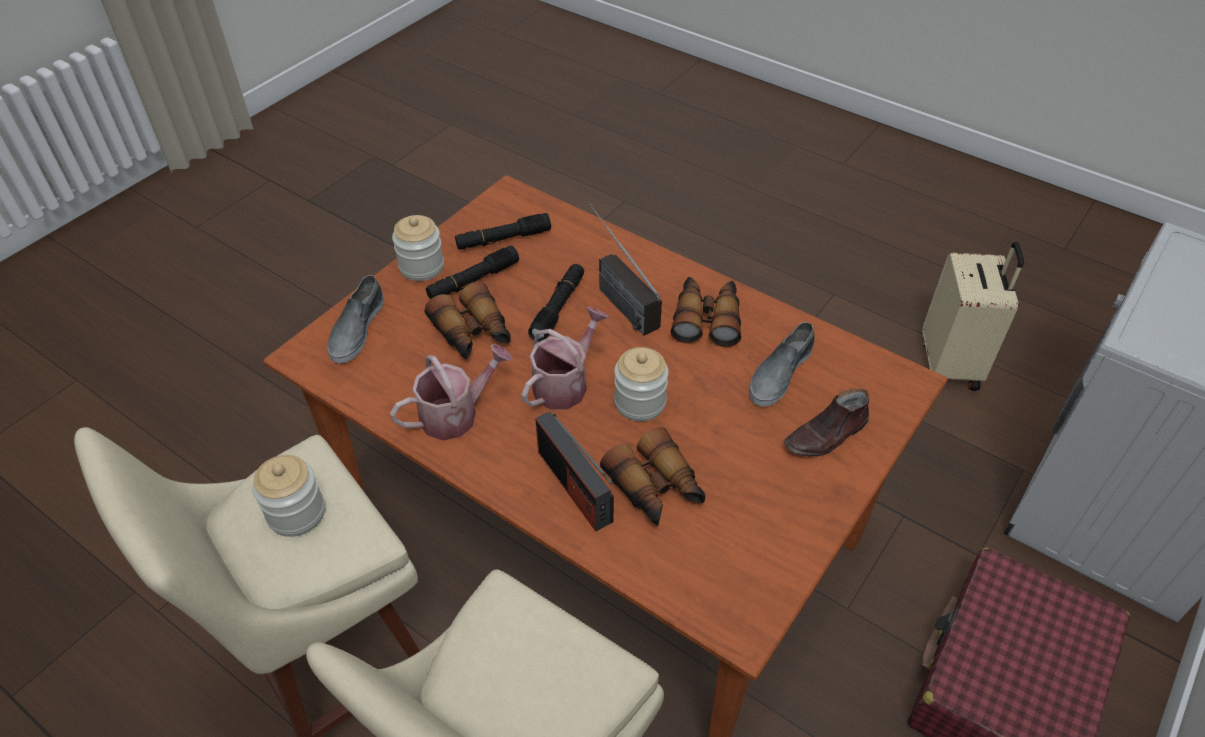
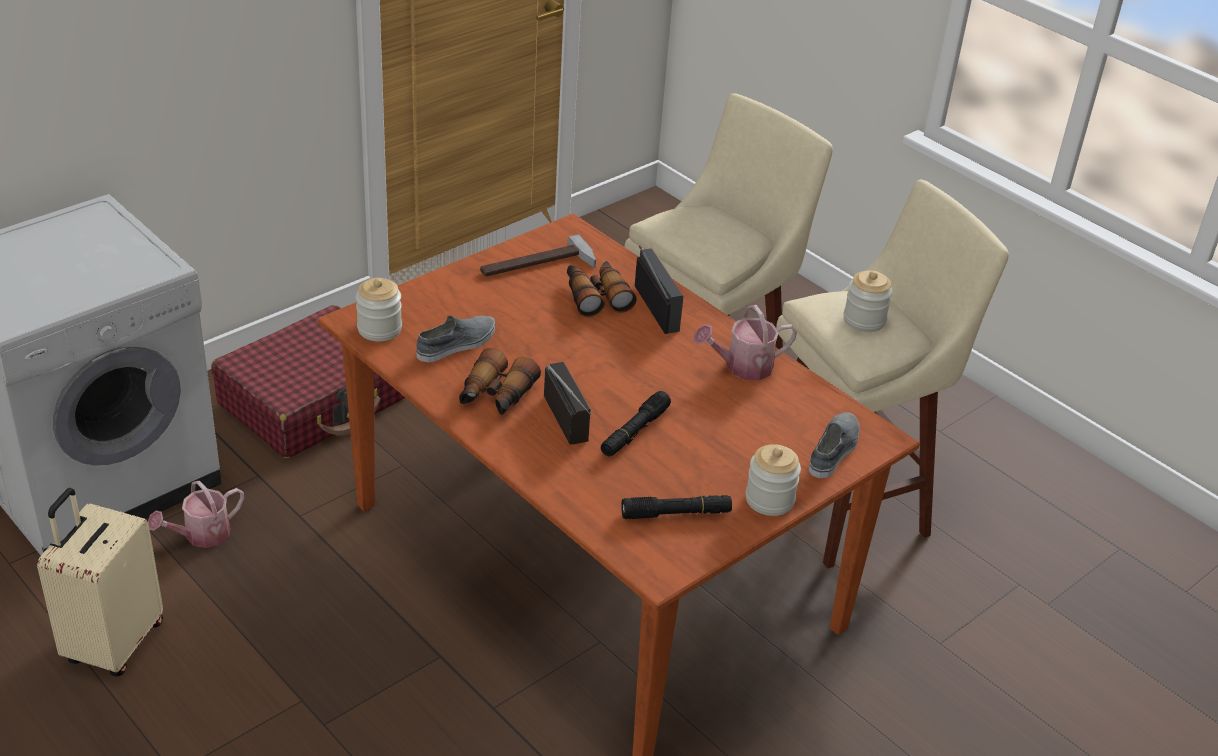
camera: 170 degrees left, 10 degrees down
(473, 281) = (715, 474): black flashlight -> none
(473, 334) = (721, 424): binoculars -> none
(565, 383) = (645, 371): watering can -> watering can (201, 535)
(640, 402) = (586, 347): jar -> jar (379, 329)
(752, 527) = (537, 266): none -> hammer
(826, 435) = (449, 300): brown shoe -> none

